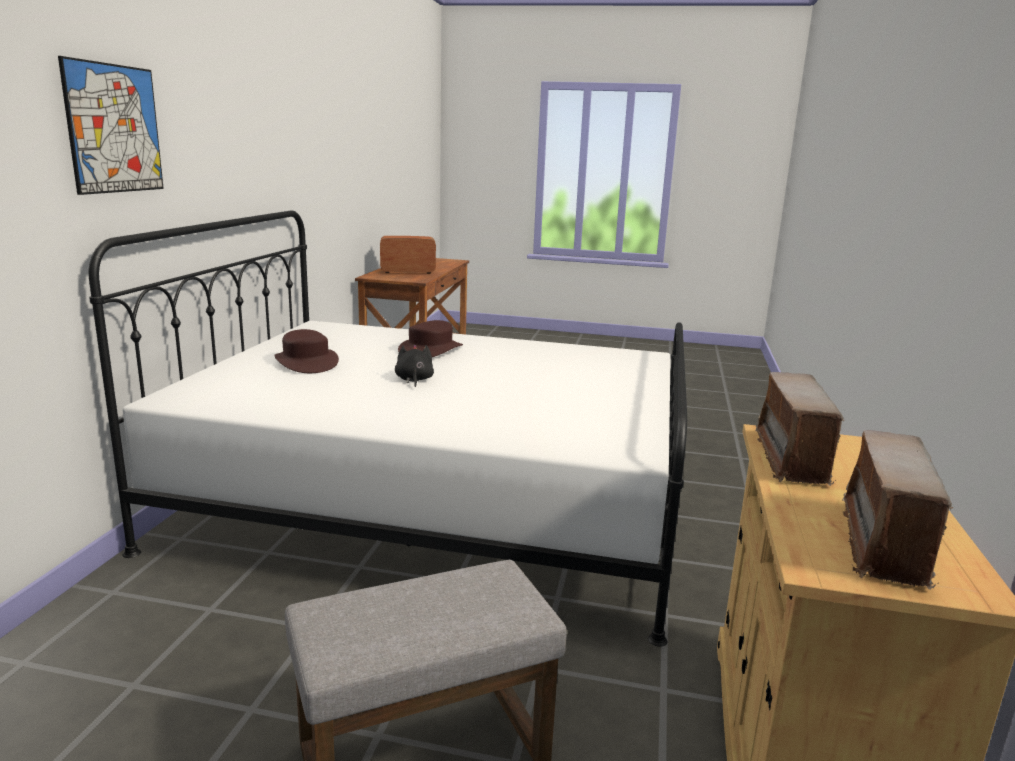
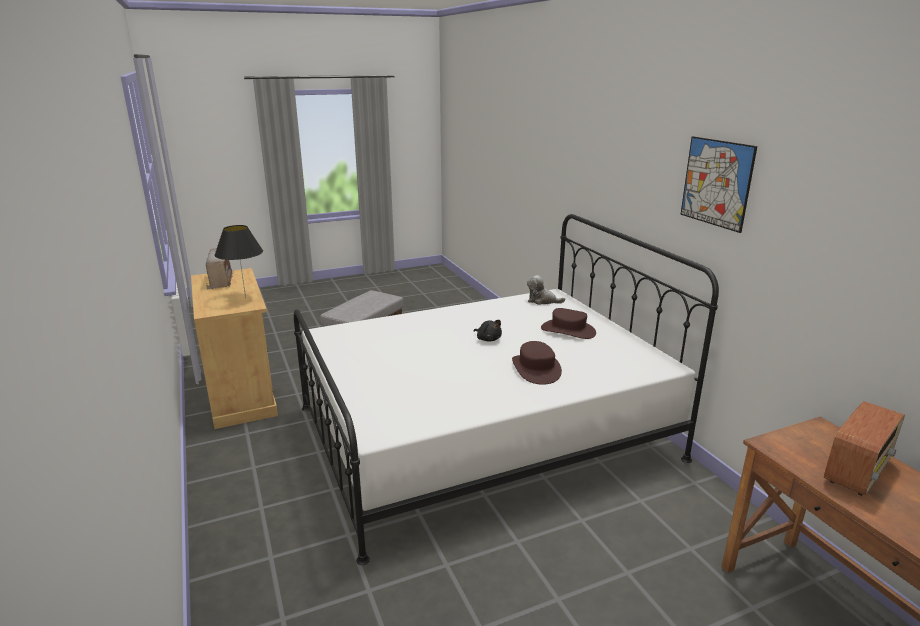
camera: 145 degrees right, 5 degrees up
(114, 129) = (594, 165): picture -> picture (716, 183)
(215, 396) = (542, 301): none -> plush toy
(791, 458) = (245, 297): radio -> black table lamp

